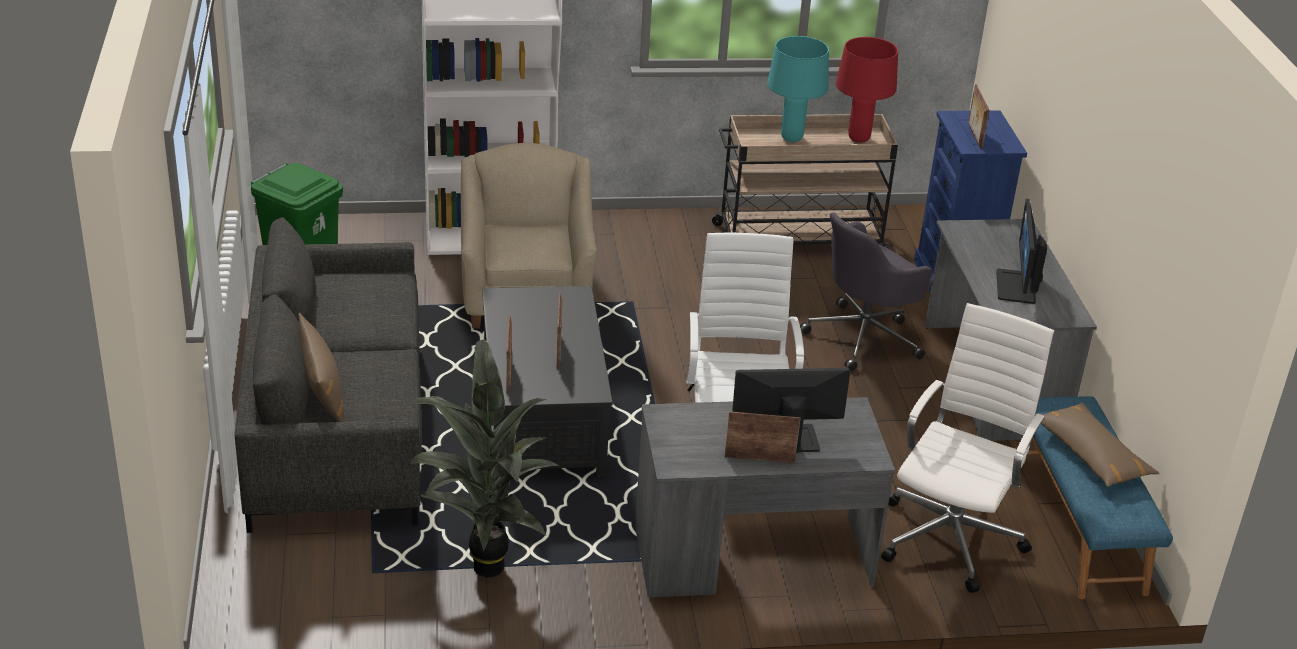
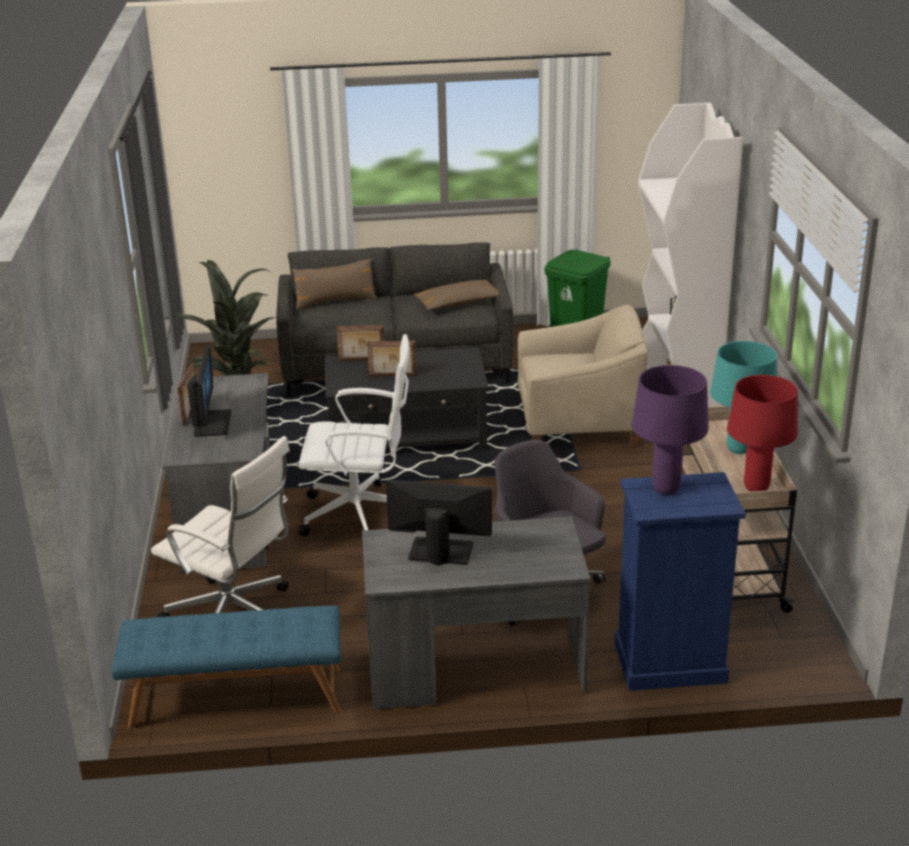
camera: 95 degrees right, 5 degrees down
(974, 136) = (665, 489): picture frame -> purple table lamp
(1091, 455) = (232, 629): brown pillow -> brown pillow (458, 303)

